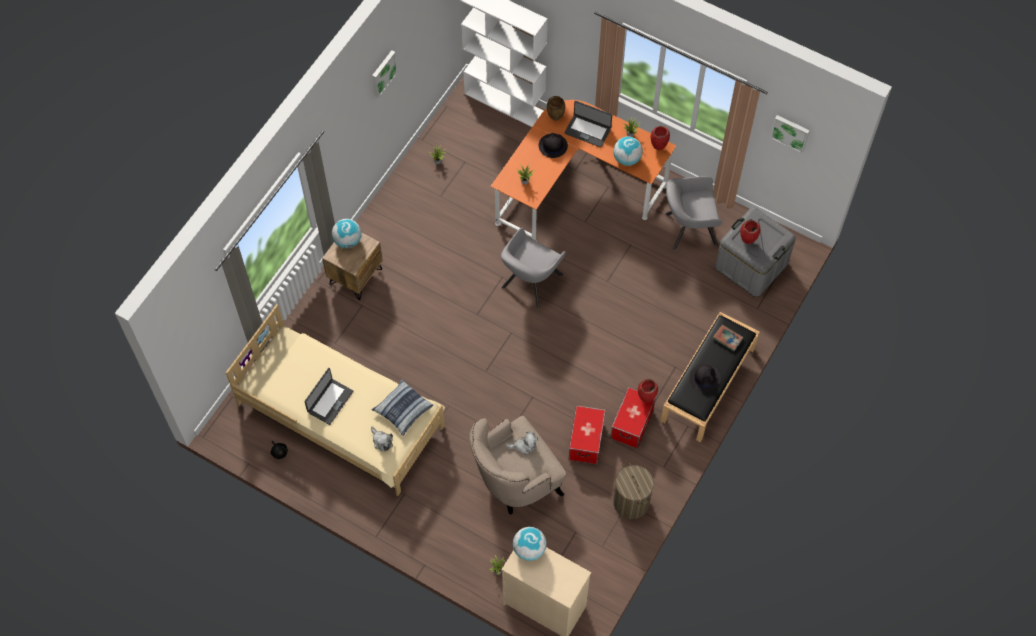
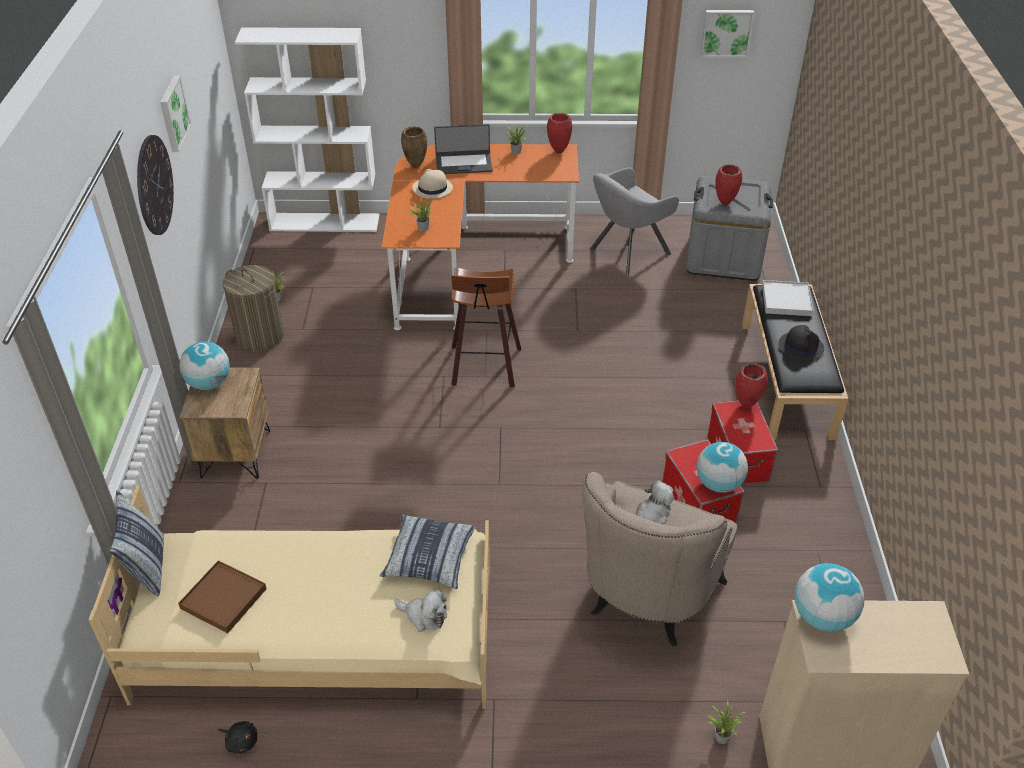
camera: 30 degrees left, 20 degrees down
(269, 344) = (148, 567): none -> pillow
(295, 382) = (224, 598): none -> brown tray
(330, 401) = (300, 600): laptop -> none
(351, 125) = (154, 185): none -> wall clock
(530, 283) = (485, 368): grey armchair -> stool
(552, 146) = (432, 188): black hat -> beige hat
(627, 159) = (531, 171): globe -> globe (718, 484)
(631, 502) = (820, 547): laundry basket -> laundry basket (260, 336)
(727, 338) = (786, 300): book -> white tray

